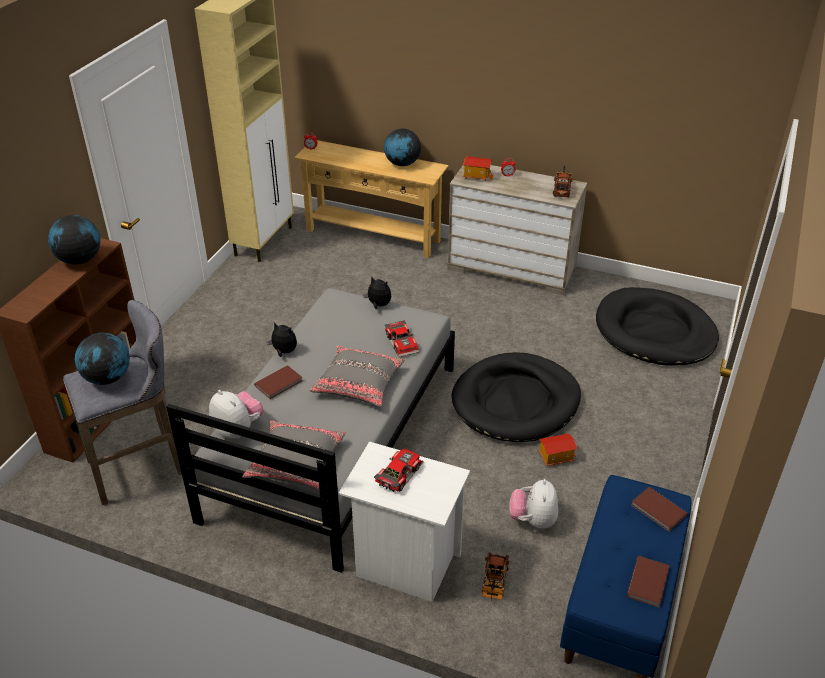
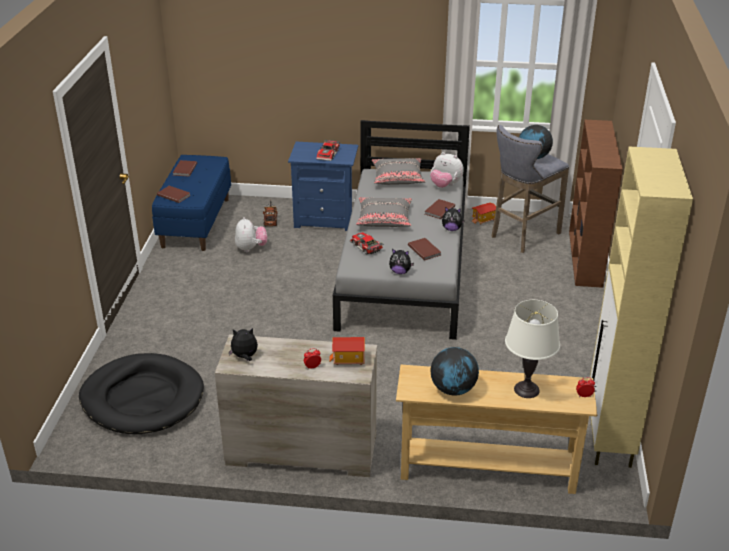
camera: 165 degrees right, 5 degrees down
(79, 260) = (604, 153): globe -> none
(335, 328) = (424, 250): none -> brown book
(348, 157) = (526, 390): none -> white table lamp
(404, 565) = (326, 219): white nightstand -> blue nightstand
(516, 401) = (273, 314): black dog bed -> none
(556, 457) = (237, 283): toy house -> toy house (484, 219)
(562, 189) = (245, 357): toy truck -> plush toy

